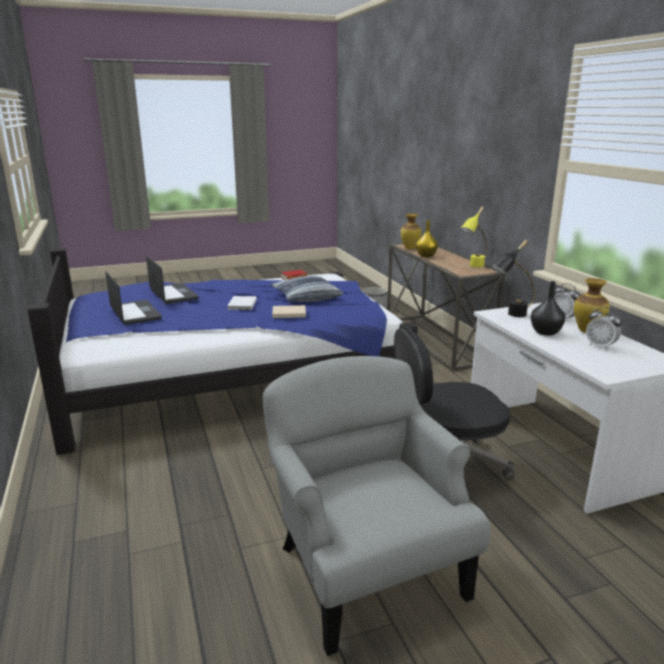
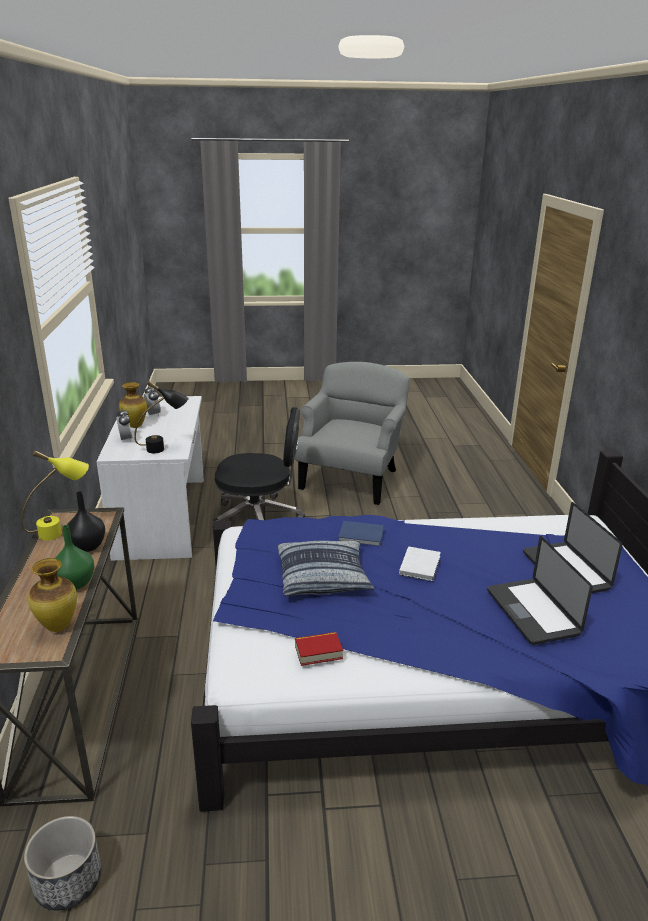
camera: 165 degrees left, 5 degrees up
(288, 313) = (362, 536): beige book -> blue book
(366, 569) = (351, 478): grey armchair -> grey armchair turned 150 degrees counterclockwise
(425, 256) = (76, 583): yellow vase -> green vase
(545, 332) = (168, 429): black vase -> black vase (88, 546)

